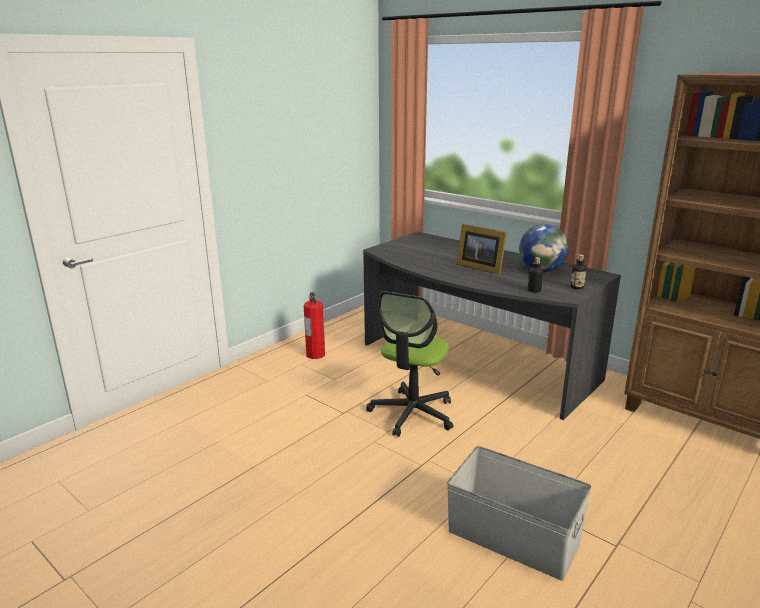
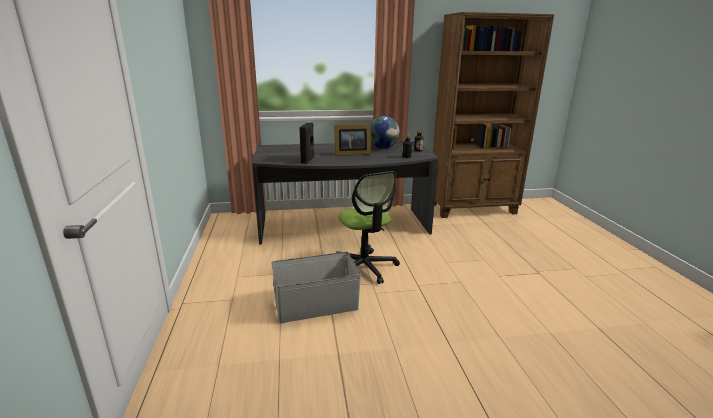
camera: 50 degrees left, 0 degrees up
(315, 354) = (235, 265): fire extinguisher -> none
(416, 261) = (308, 160): none -> black speaker
(513, 536) = (510, 294): grey storage box -> grey storage box (315, 305)

